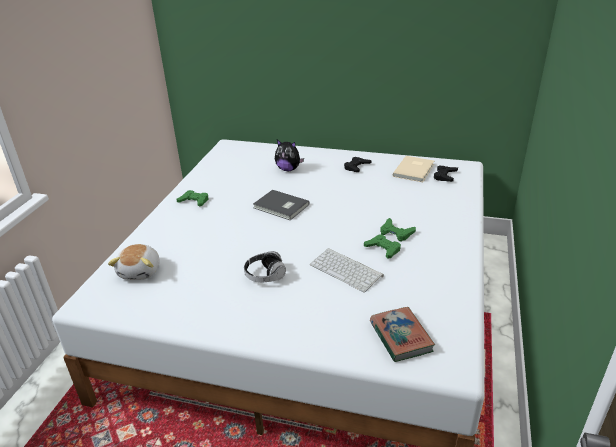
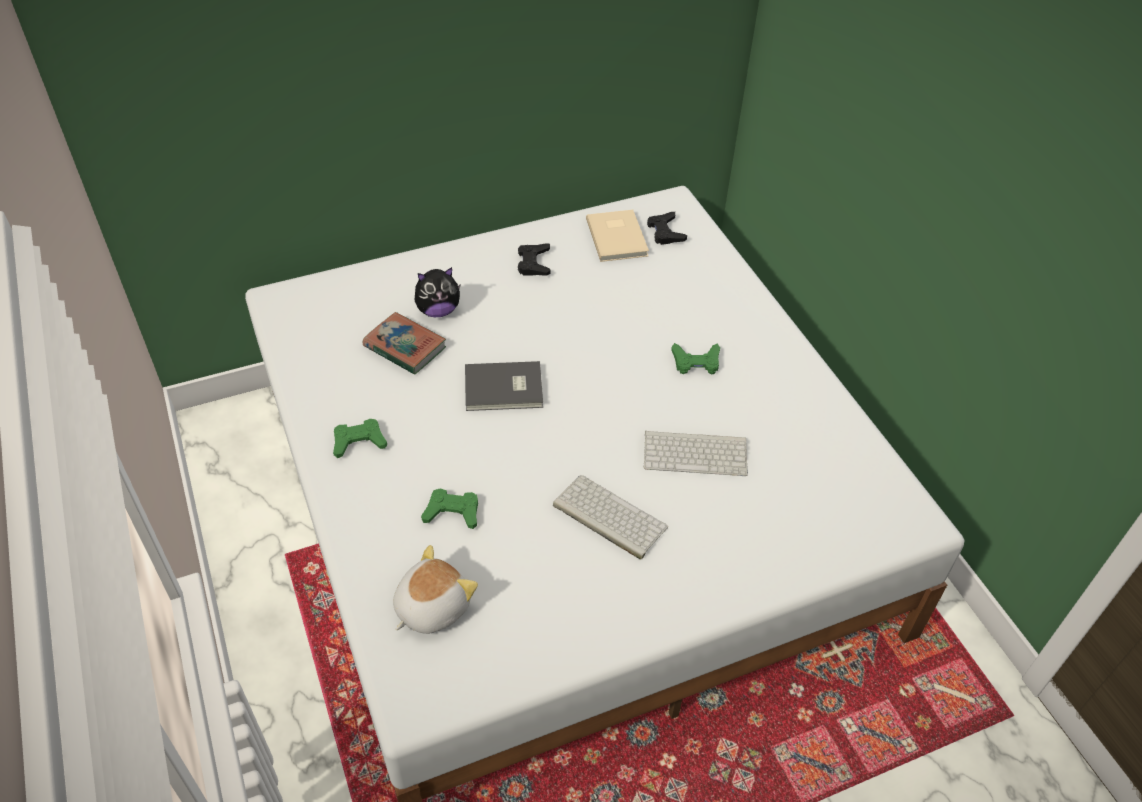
camera: 40 degrees left, 15 degrees up
(141, 271) = (431, 607): plush toy -> plush toy turned 105 degrees counterclockwise
(265, 275) = (607, 517): headphones -> keyboard
(383, 249) = (705, 397): green game controller -> green game controller (452, 512)
(400, 337) = (838, 515): book -> book (405, 347)

